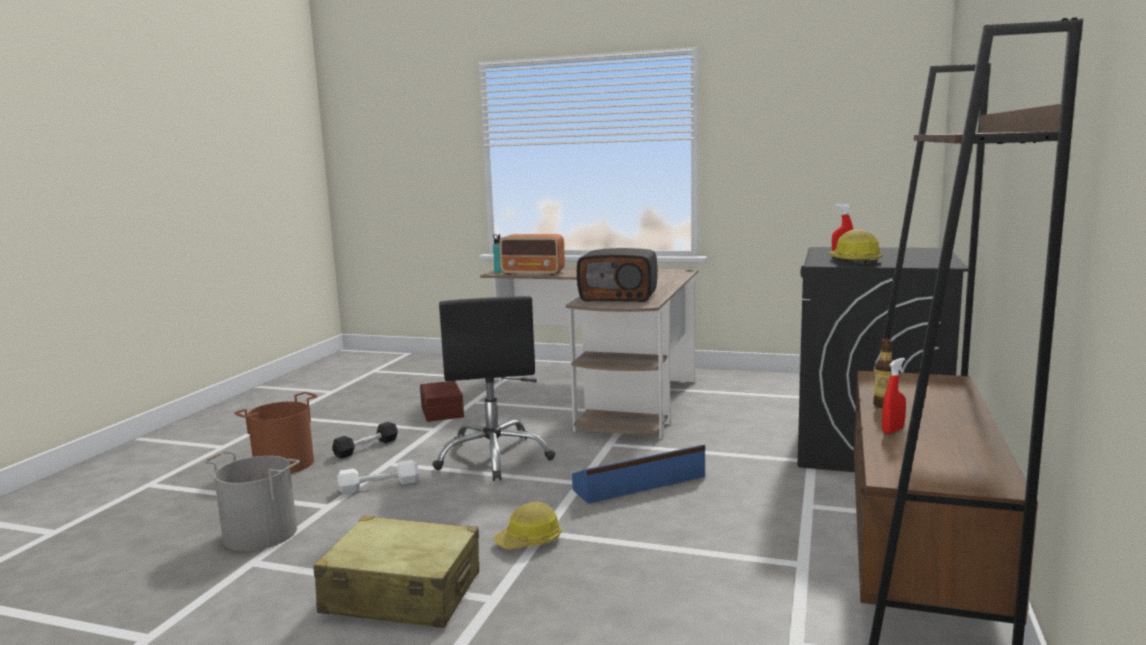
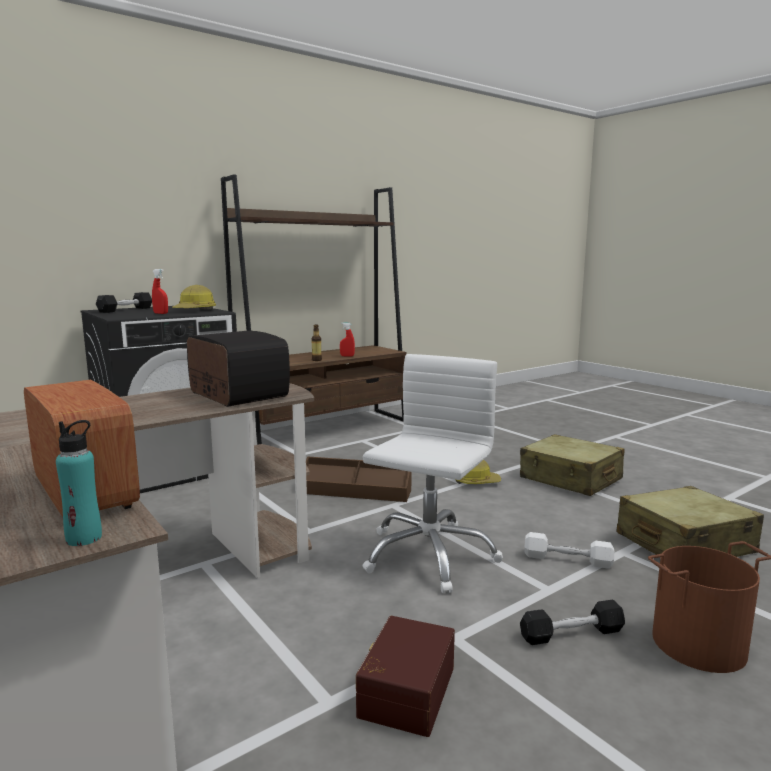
camera: 145 degrees left, 0 degrees up
(261, 533) = (684, 544): grey bucket -> beige suitcase
(494, 457) = (428, 555): black office chair -> white office chair
(640, 484) = (355, 491): blue storage box -> brown storage box
(917, 252) = (126, 310): none -> black dumbbell

